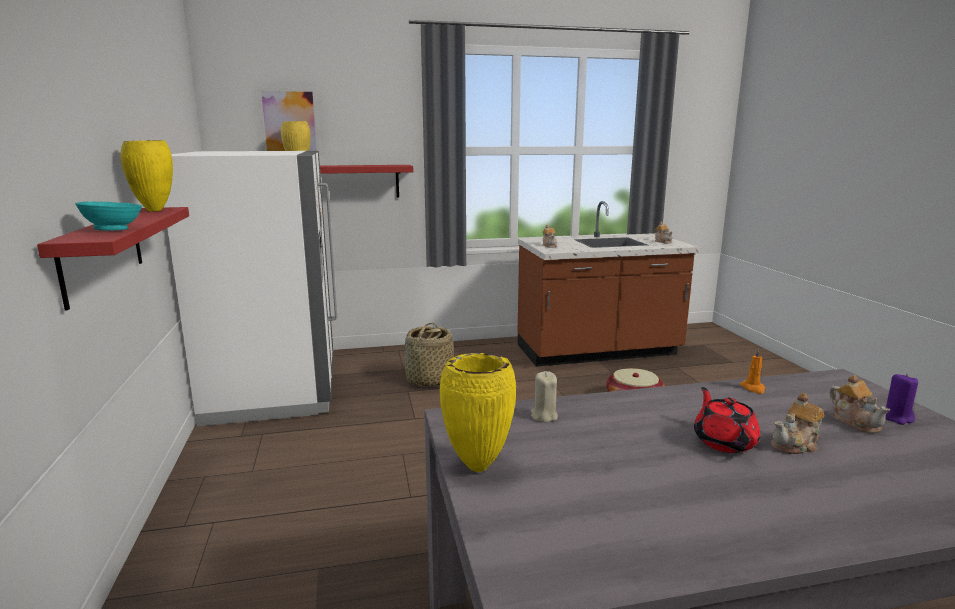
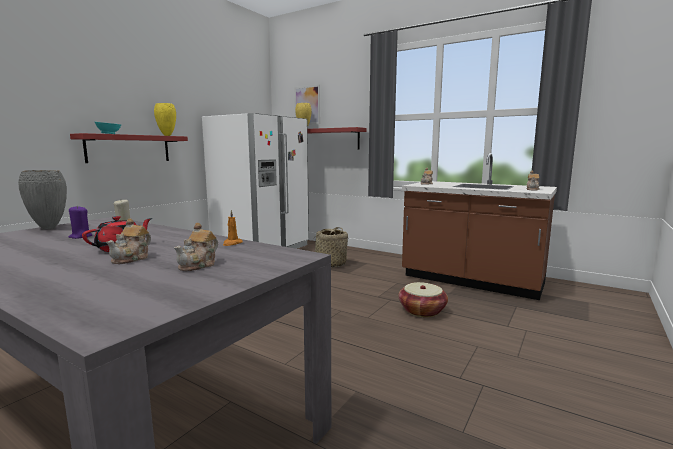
camera: 45 degrees right, 5 degrees down
(478, 466) = (50, 228): yellow vase -> grey vase
(796, 445) = (132, 258): teapot -> teapot turned 90 degrees counterclockwise
(897, 418) = (226, 273): purple candle -> purple candle (80, 236)

